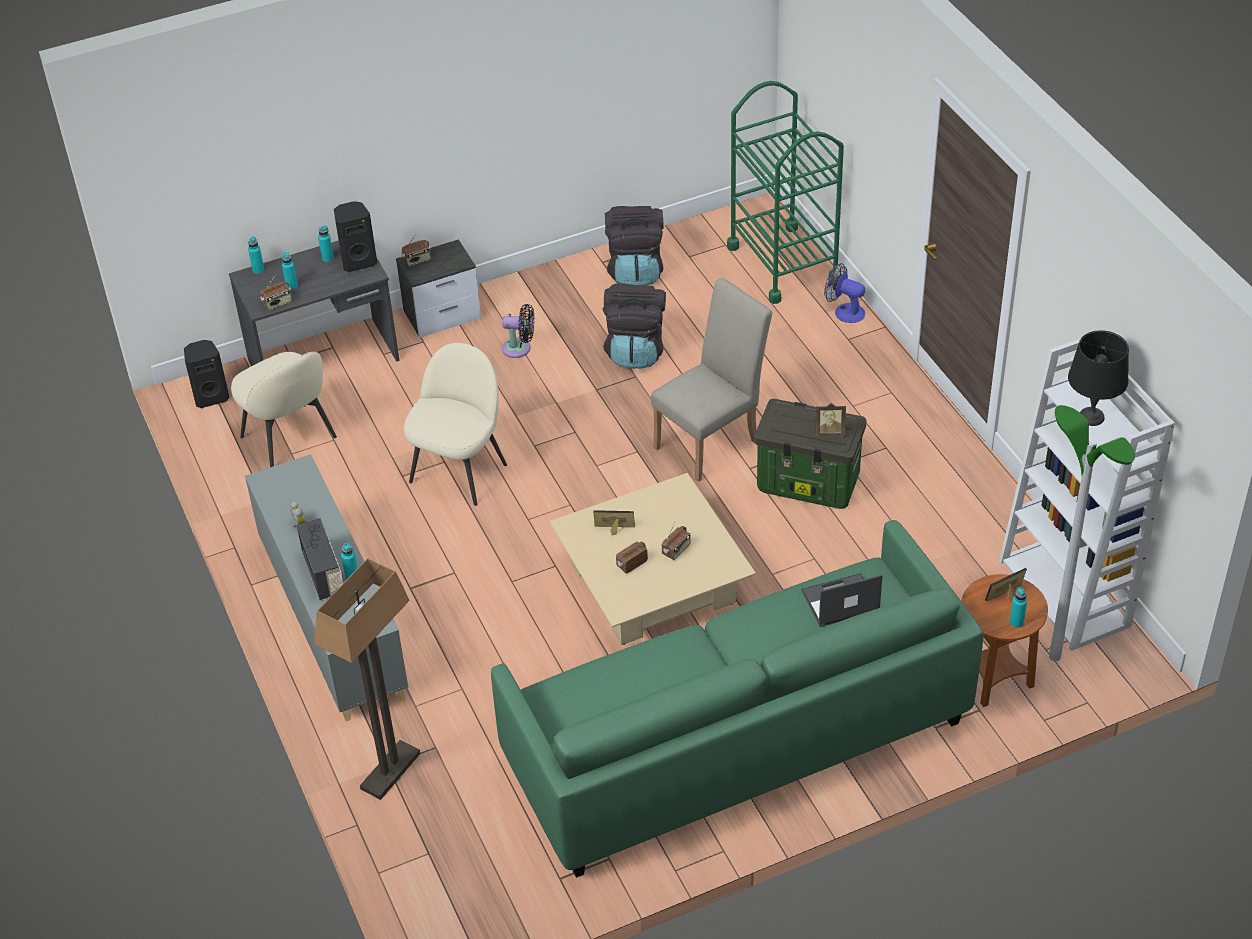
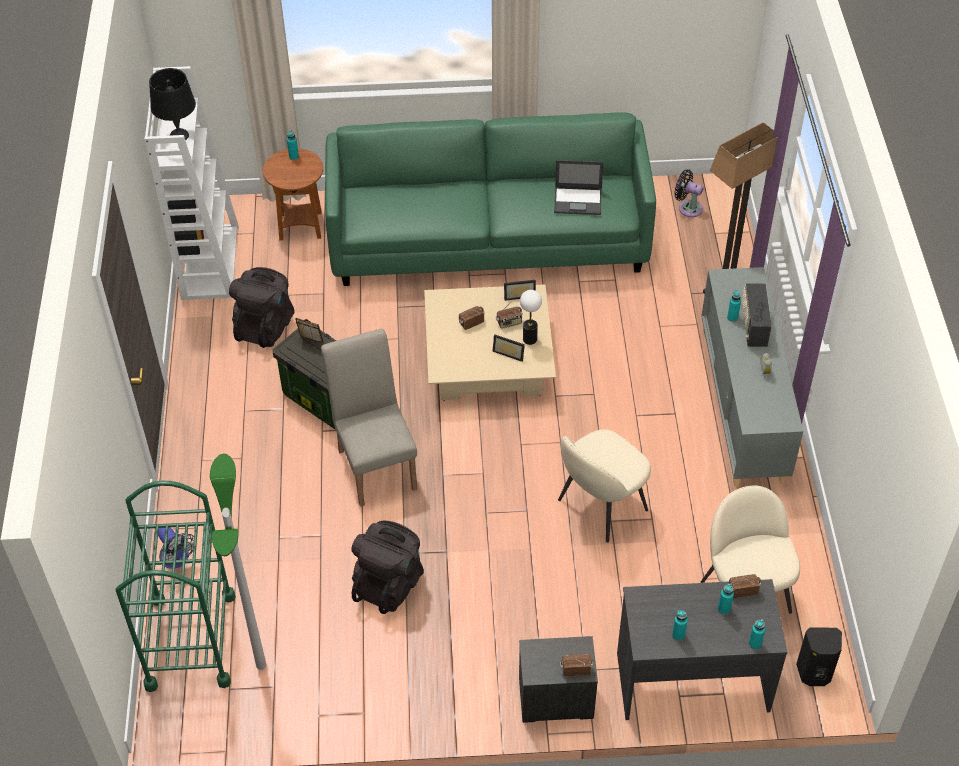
camera: 160 degrees left, 5 degrees up
(358, 261) = (648, 619): black speaker -> none
(519, 348) = (495, 625): black fan -> black fan (688, 208)
(598, 552) = (529, 339): none -> table lamp
(636, 270) = (336, 687): black backpack -> black backpack (265, 326)
(712, 441) = (376, 464): beige chair -> beige chair turned 90 degrees clockwise
(839, 601) = (393, 209): laptop -> laptop (578, 201)
(1007, 596) = (286, 172): picture frame -> picture frame (519, 294)
(1055, 656) = (251, 227): floor lamp -> floor lamp (260, 665)

